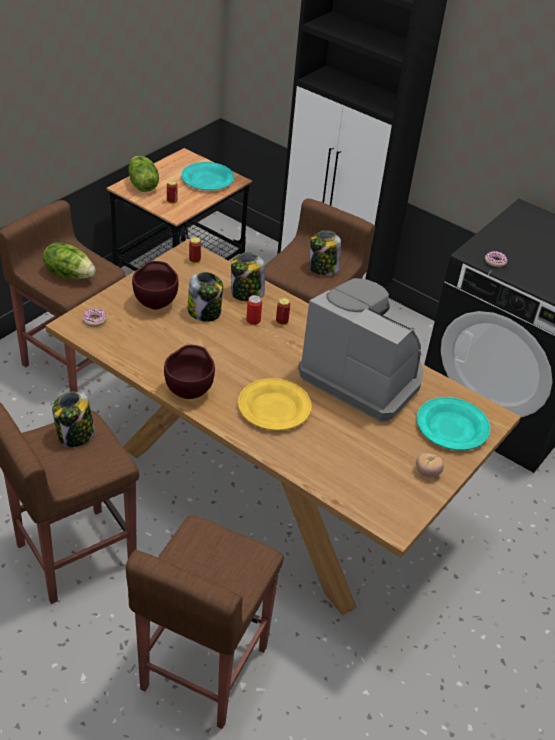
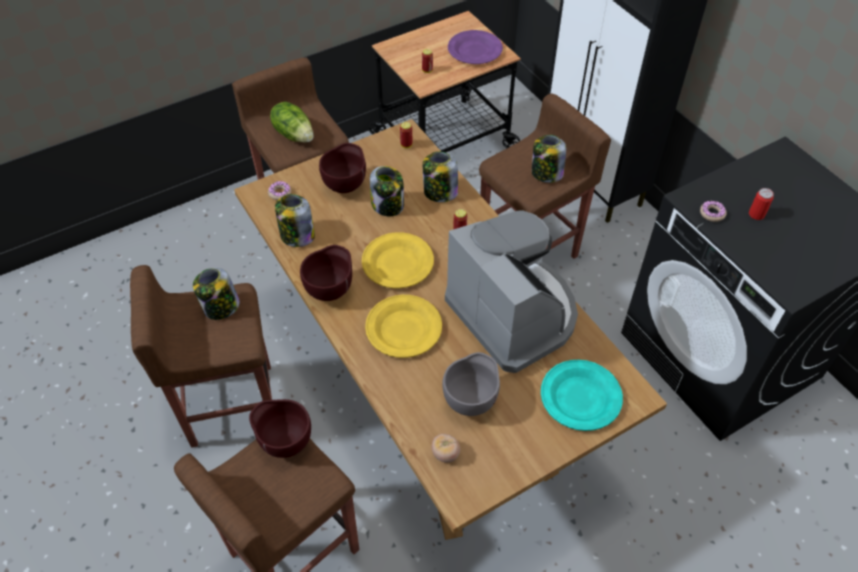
camera: 25 degrees right, 10 degrees up
(131, 353) = (297, 236): none -> jar
(142, 185) = (407, 47): lettuce -> none
(201, 533) = (284, 441): none -> brown bowl
(207, 180) = (474, 51): turquoise plate -> purple plate
(240, 357) = (398, 263): none -> yellow plate
(253, 320) = (431, 224): can -> can (756, 214)
(363, 450) = (471, 400): none -> grey bowl
(427, 472) = (526, 444): tomato -> tomato (445, 454)

